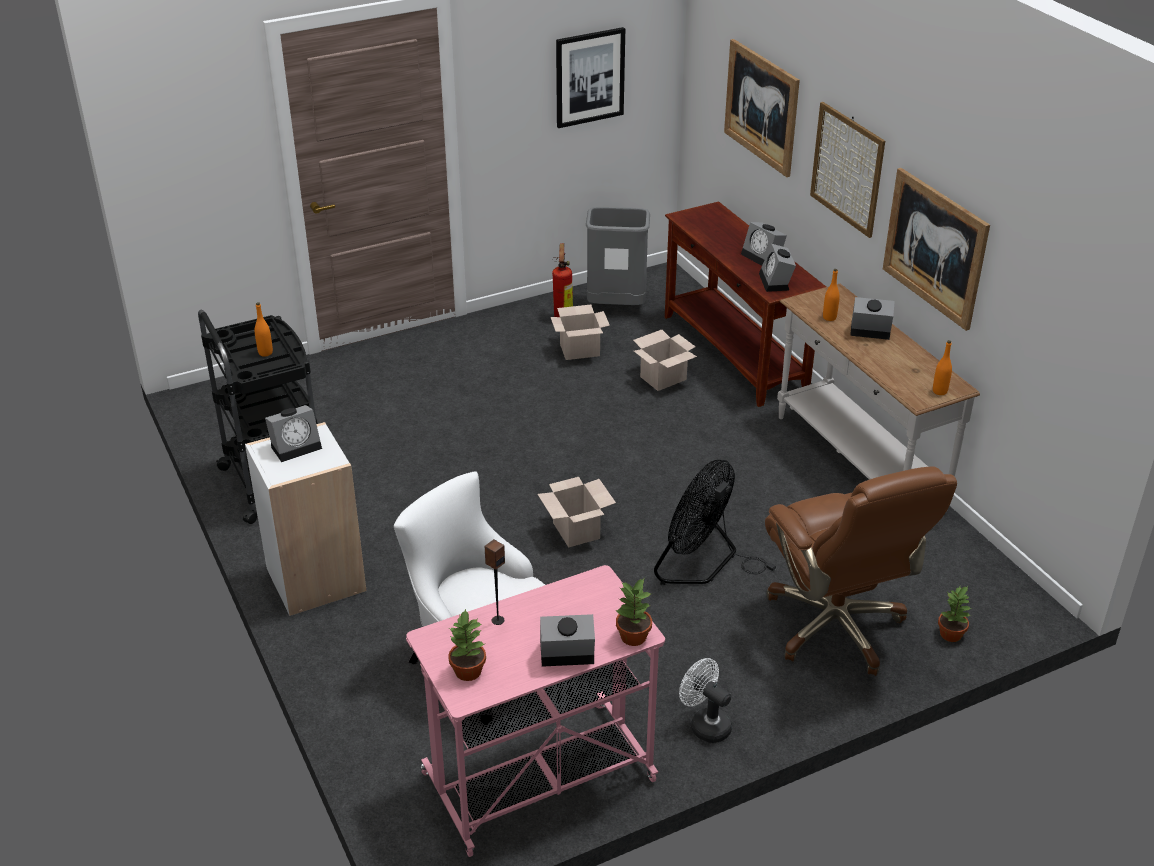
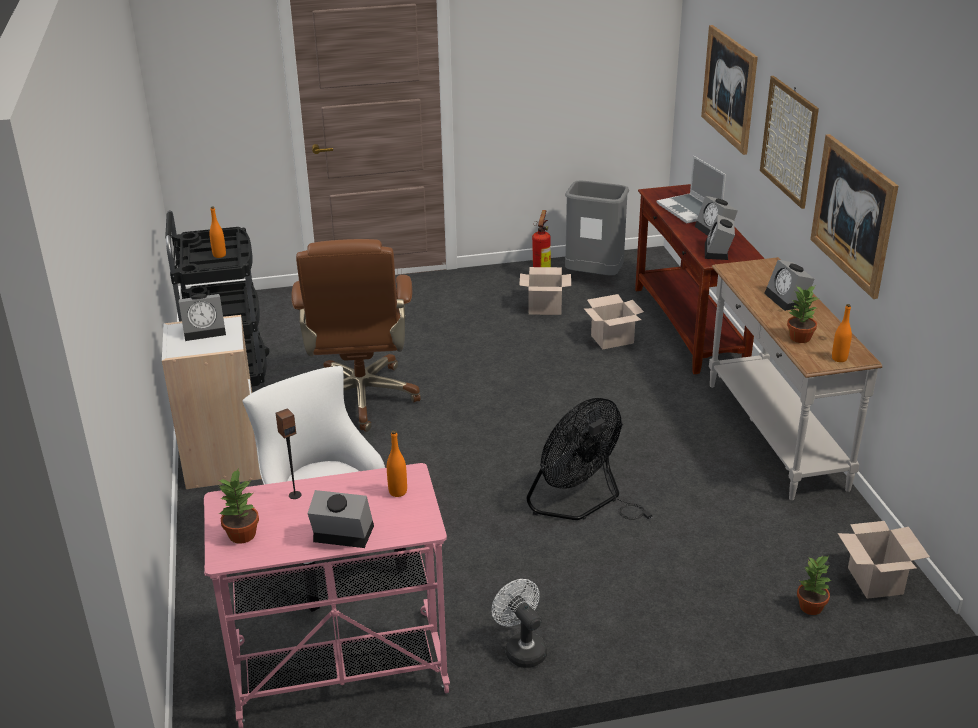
camera: 15 degrees right, 5 degrees down
(577, 531) = (475, 457): cardboard box -> cardboard box (876, 581)
(589, 77) = (583, 58): picture -> none
(632, 637) = (414, 530): potted plant -> potted plant (799, 338)
(728, 234) = (690, 210): none -> laptop
(829, 317) = (753, 284): orange bottle -> orange bottle (398, 492)
(835, 630) = (690, 583): brown office chair -> brown office chair (360, 400)
(868, 332) = (788, 300): alarm clock -> alarm clock turned 135 degrees counterclockwise

